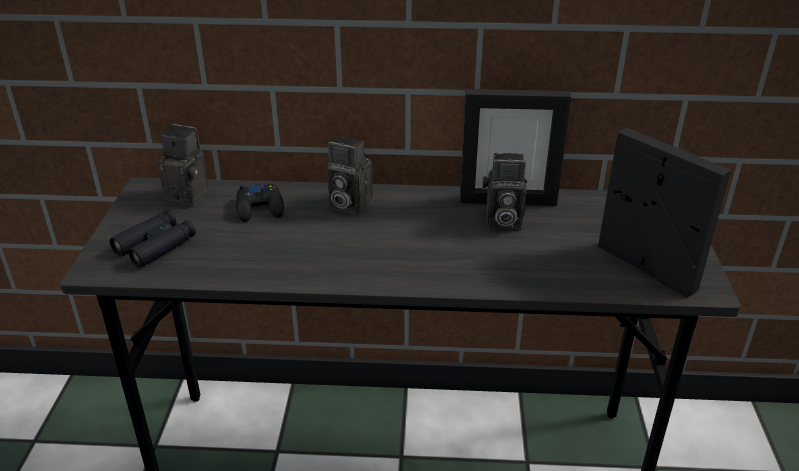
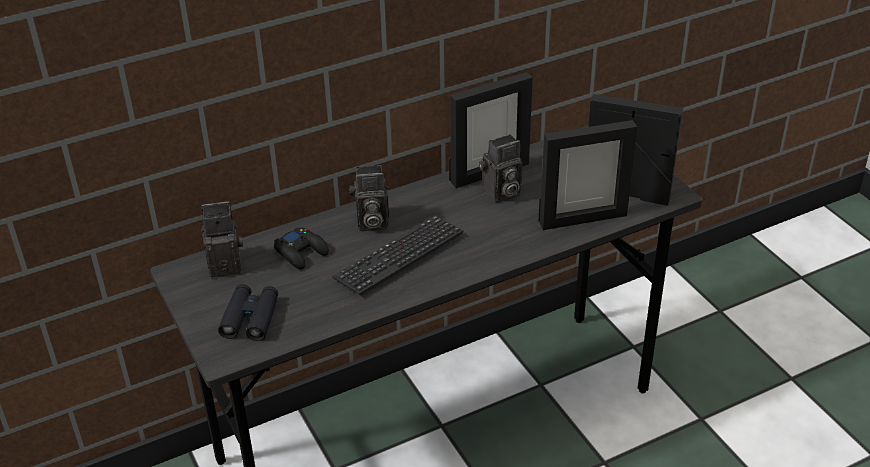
camera: 30 degrees left, 5 degrees up
(342, 243) = (399, 257): none -> keyboard
(570, 275) = (582, 218): none -> picture frame

